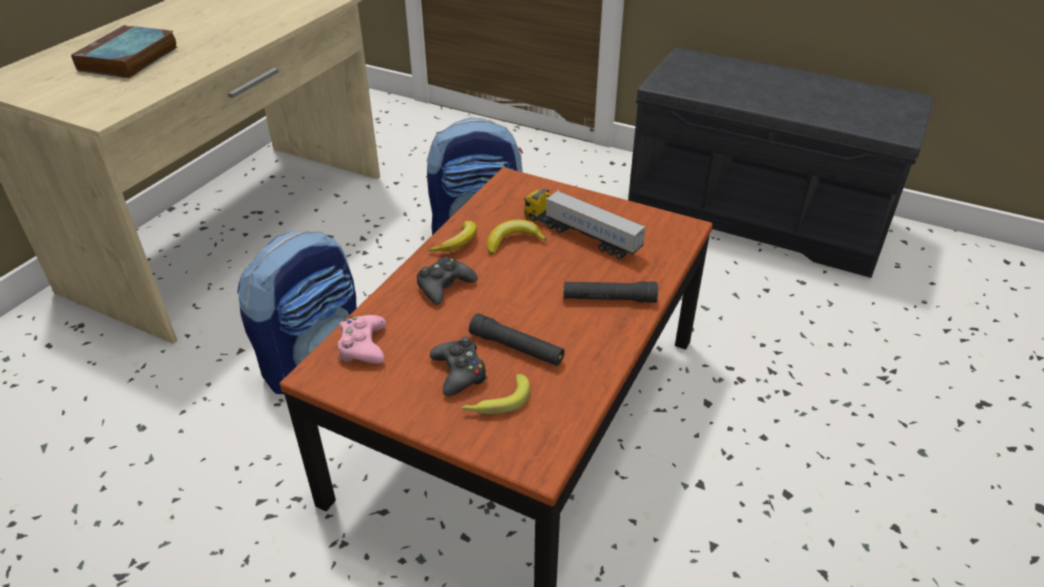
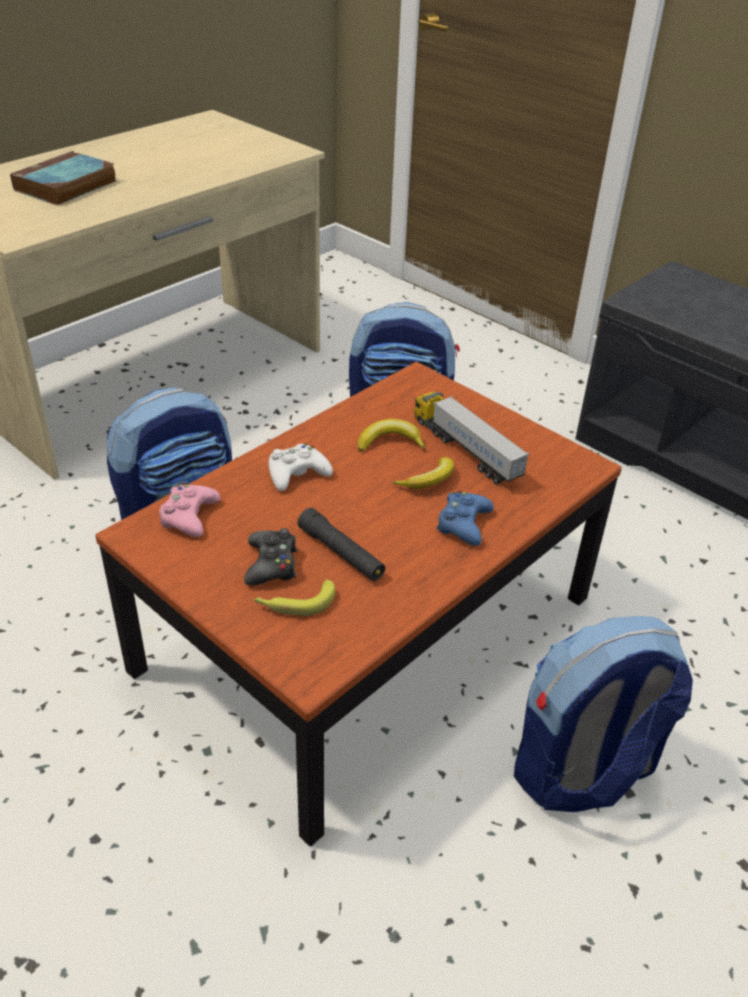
camera: 15 degrees right, 0 degrees up
(444, 286) = (297, 474): black game controller -> white game controller
(458, 243) = (332, 432): banana -> banana (429, 481)
(609, 299) = (463, 524): black flashlight -> blue game controller
(745, 487) = (583, 771): none -> backpack

